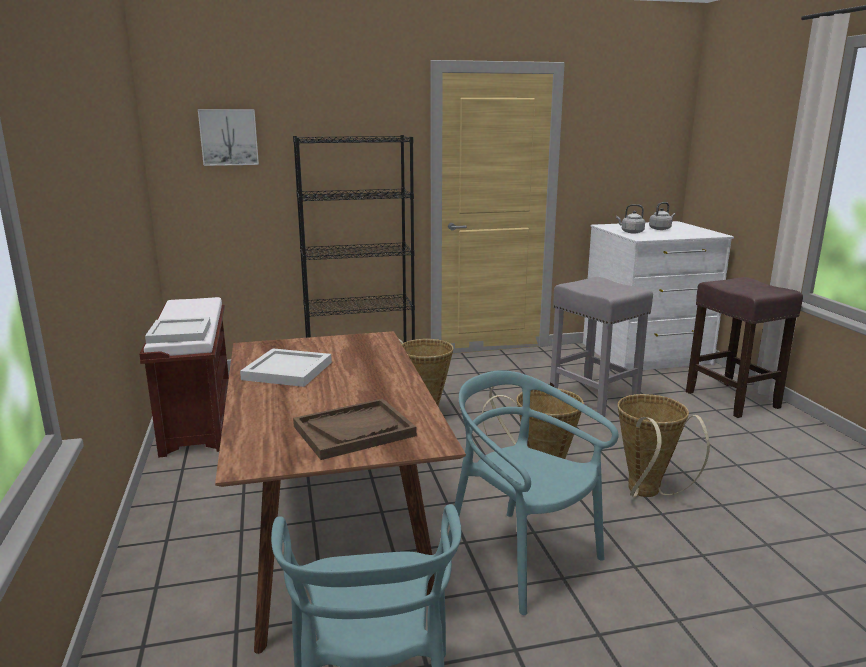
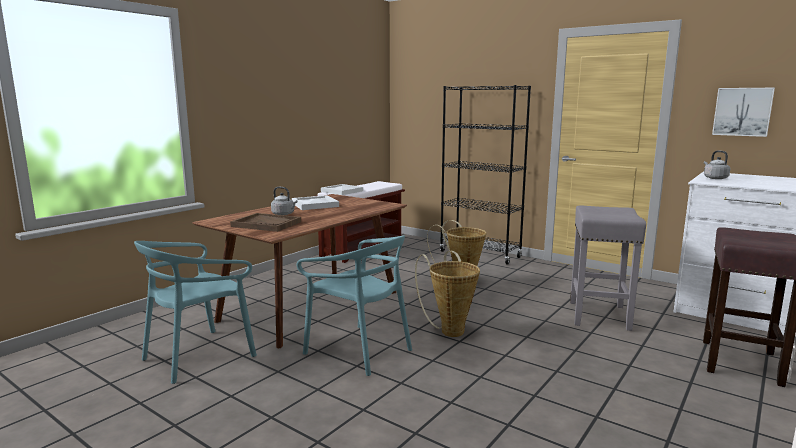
camera: 50 degrees right, 5 degrees down
(229, 137) = (429, 88): picture -> picture (742, 111)
(522, 558) = (359, 350): turquoise chair -> turquoise chair turned 120 degrees clockwise
(646, 494) = (497, 366): basket -> none
(660, 229) = (762, 180): grey kettle -> grey kettle (284, 214)

